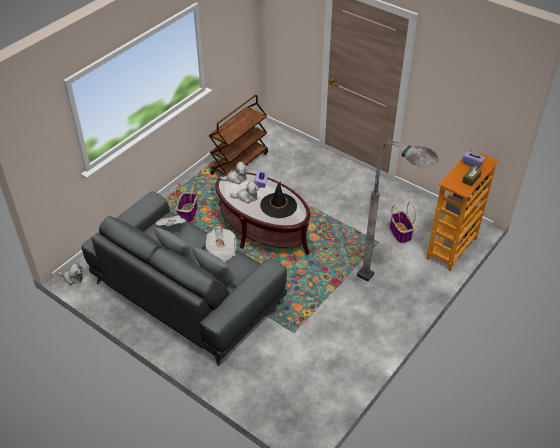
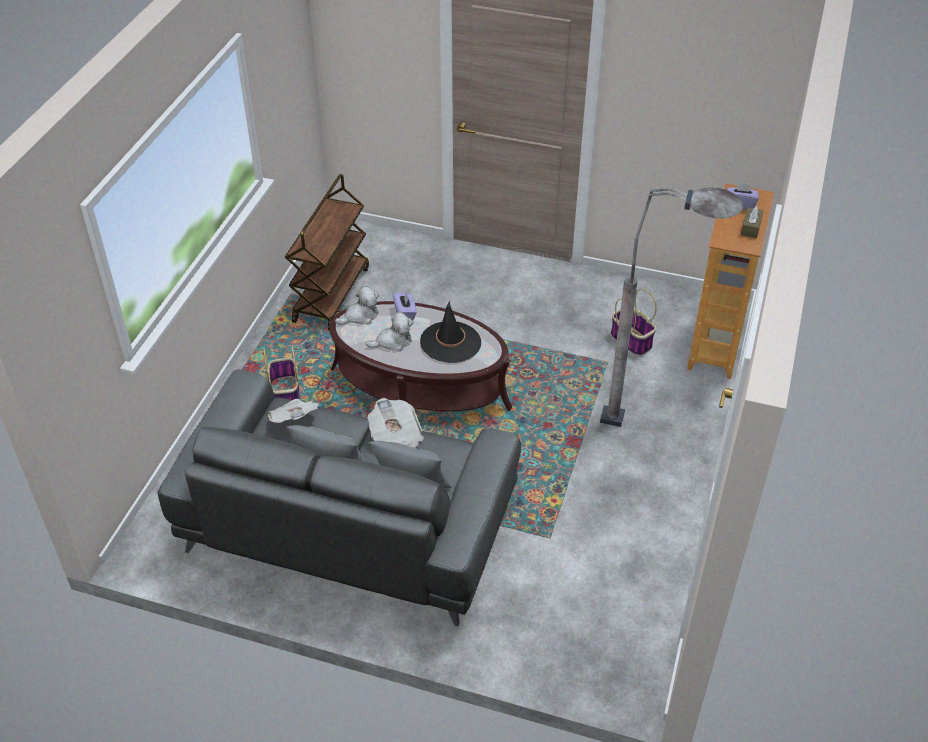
camera: 20 degrees left, 0 degrees up
(72, 278) = (137, 554): plush toy -> none

